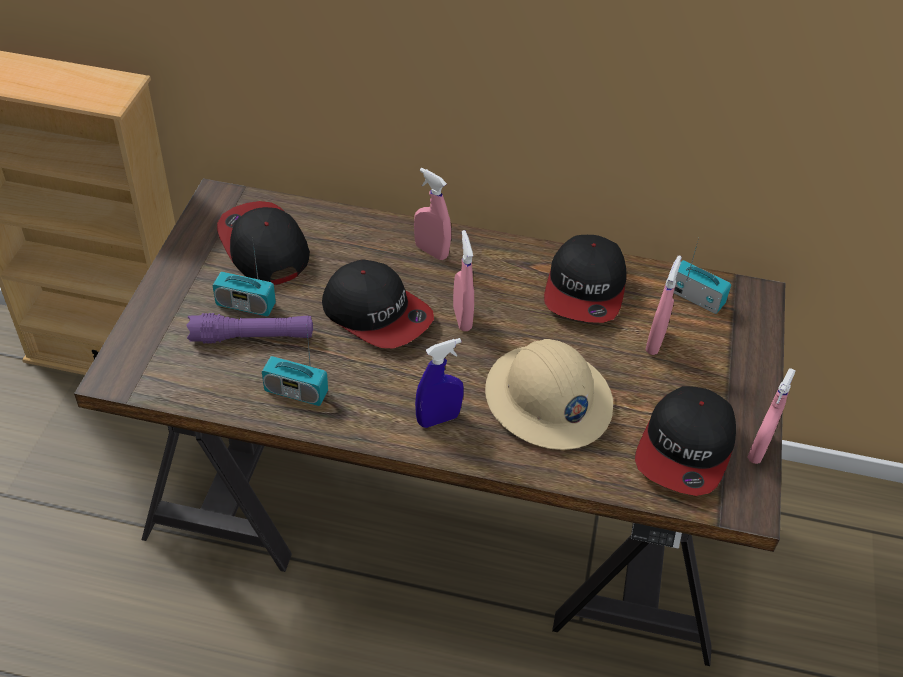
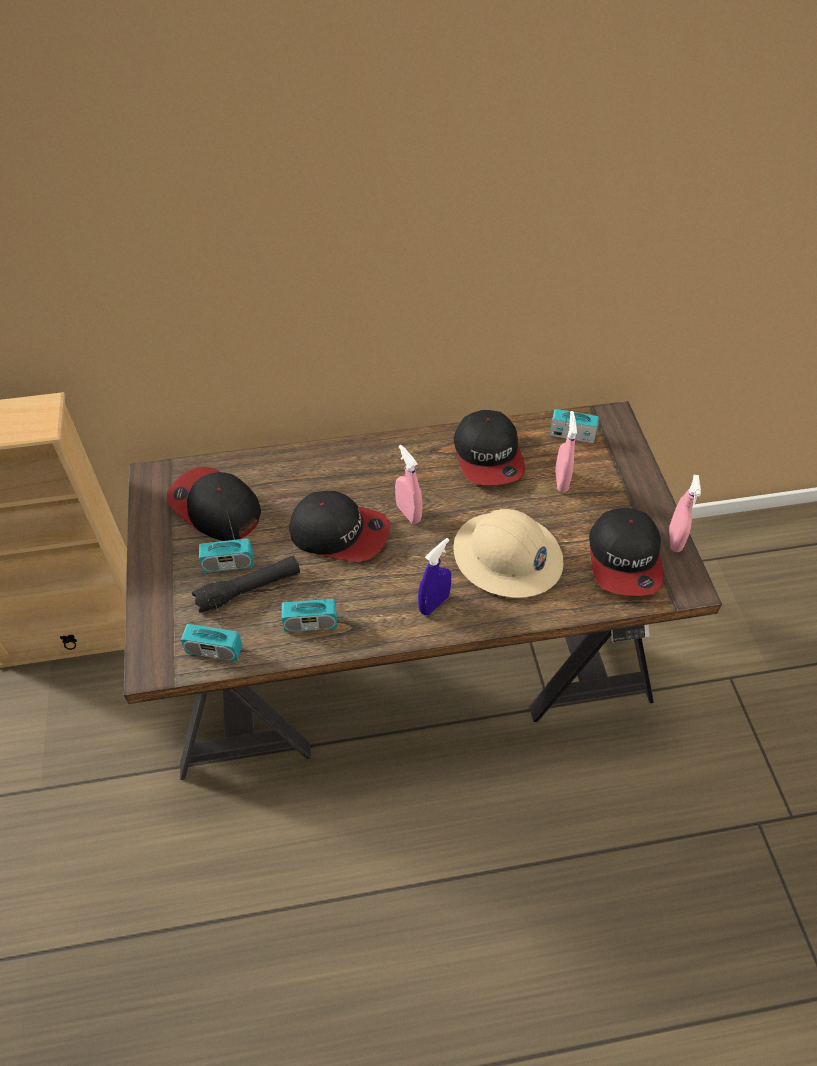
camera: 20 degrees left, 5 degrees up
(184, 383) = (214, 650): none -> radio
(252, 337) = (249, 589): purple flashlight -> black flashlight
(431, 251) = (354, 464): pink spray bottle -> none

